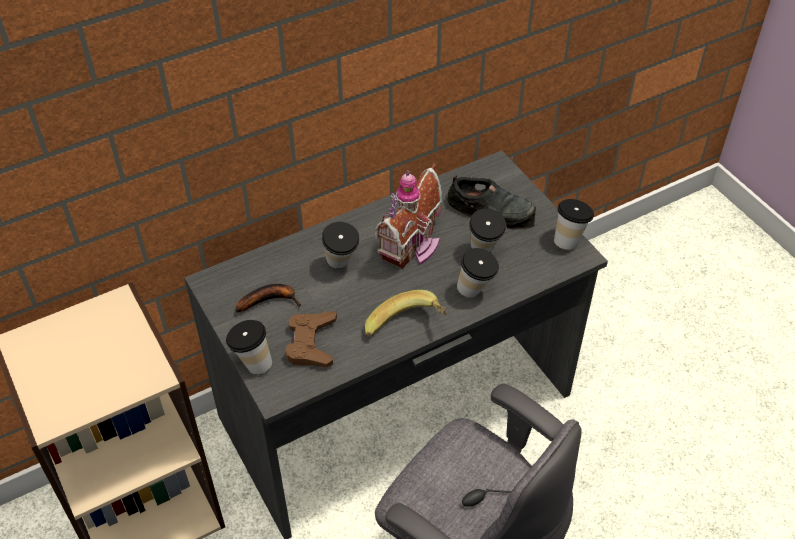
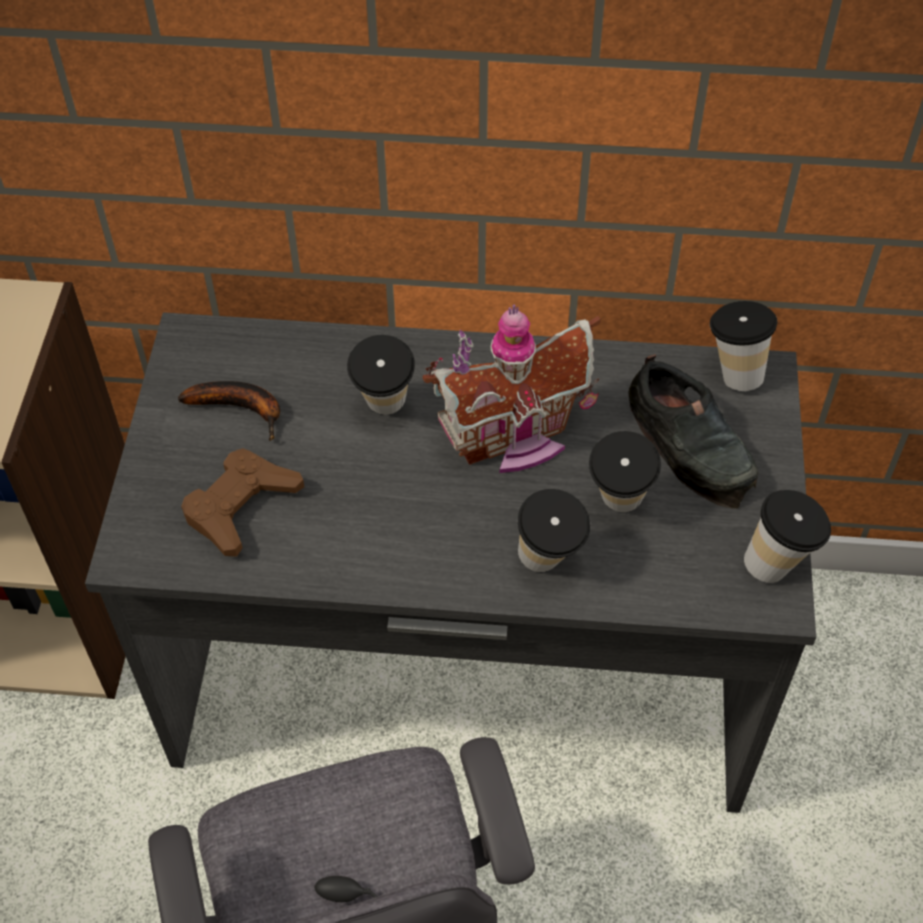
camera: 35 degrees right, 5 degrees up
(252, 363) = (138, 490): cup -> cup (733, 372)
(407, 329) = (392, 565): banana -> none

